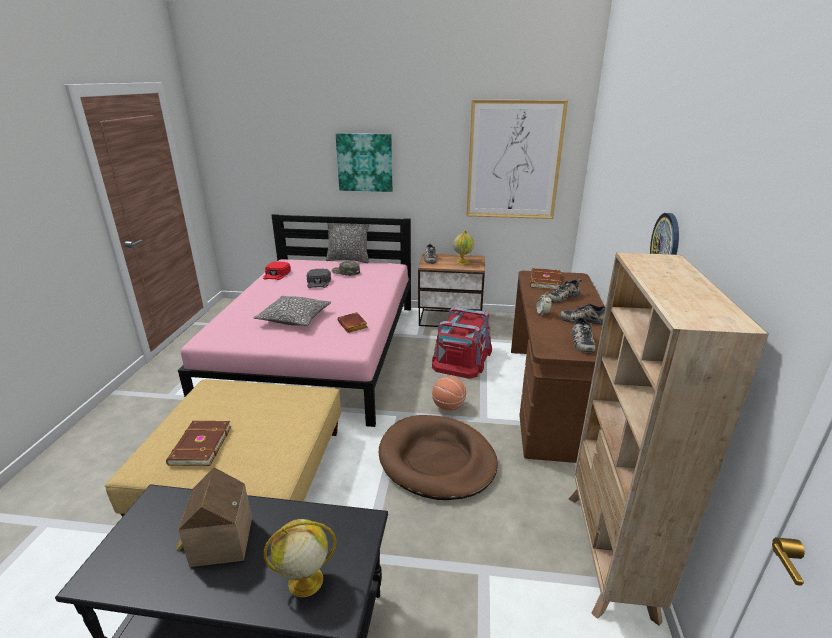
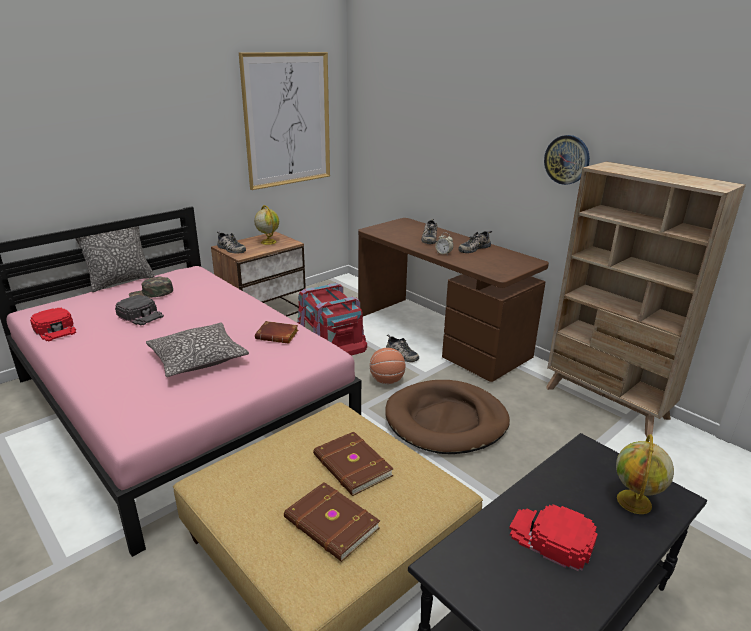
camera: 50 degrees left, 0 degrees up
(218, 543) = (551, 538): toy house -> red cap
(365, 162) = (119, 142): picture -> none
(544, 281) = (392, 231): brown book -> brown book (351, 466)
(581, 341) = (502, 262): shoe -> shoe (401, 354)

